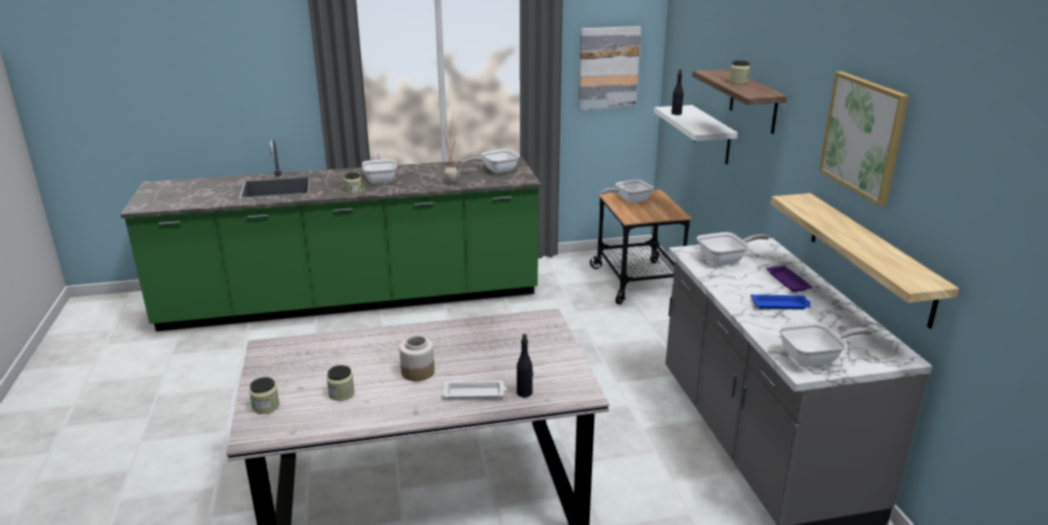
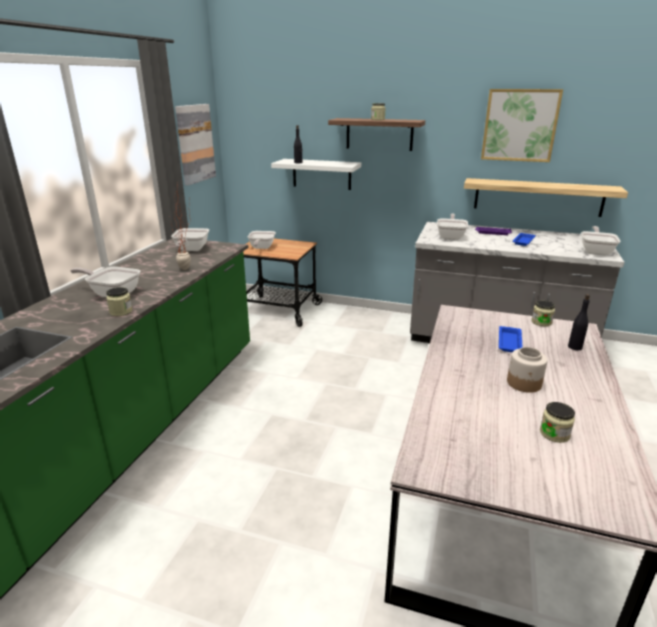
camera: 60 degrees left, 0 degrees up
(266, 406) = (571, 493): jar -> jar (541, 322)
(474, 393) = (570, 366): white tray -> none
(500, 355) = (509, 342): none -> blue tray

